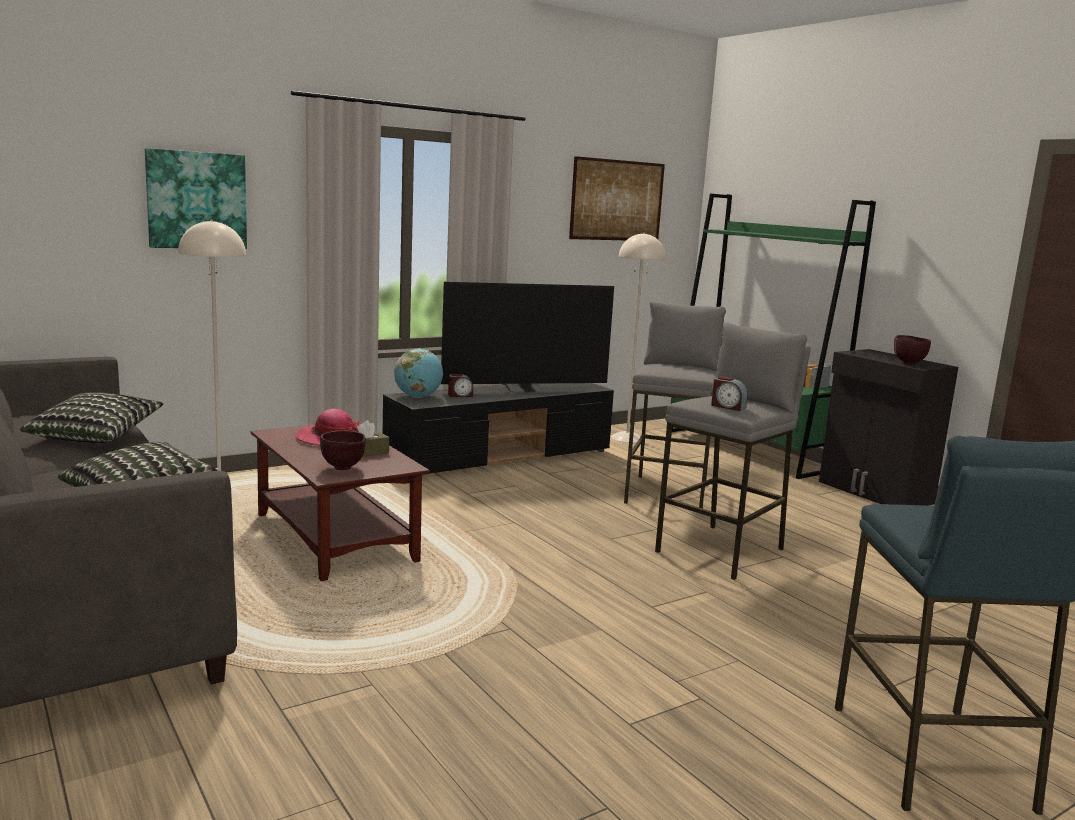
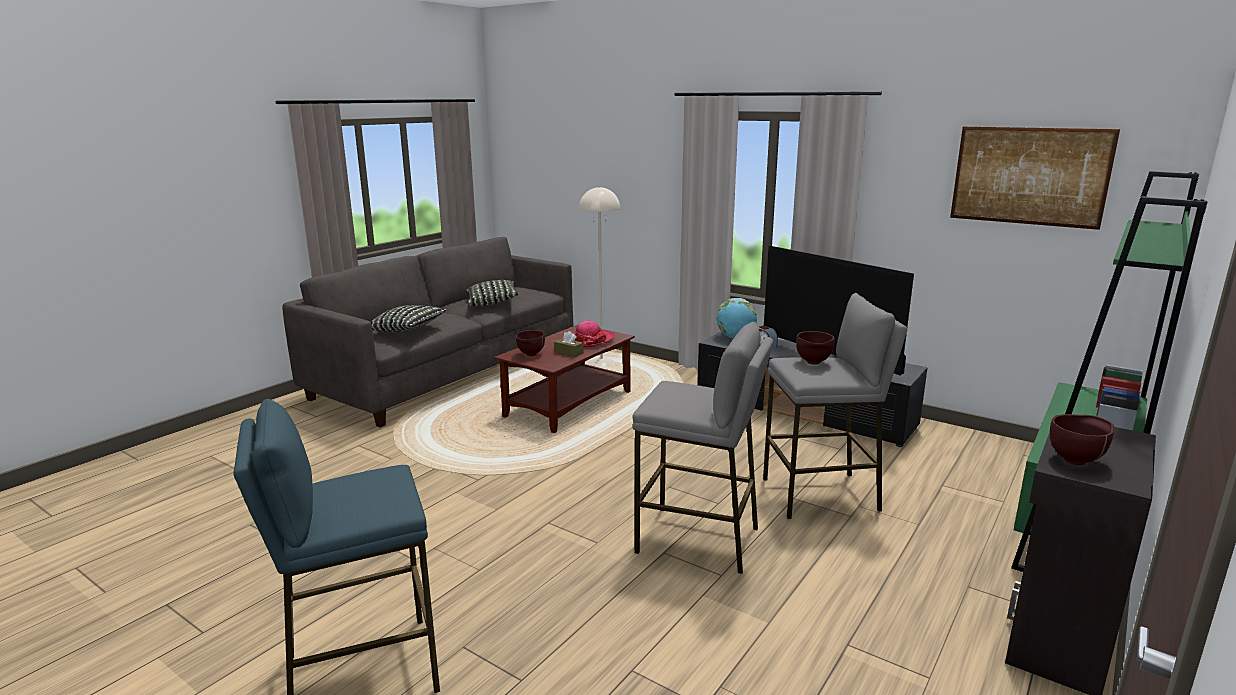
camera: 70 degrees right, 5 degrees up
(196, 200) = (628, 171): picture -> none
(627, 438) = (972, 450): beige floor lamp -> none
(668, 367) = (813, 363): none -> brown bowl
(727, 407) = (668, 397): alarm clock -> none

